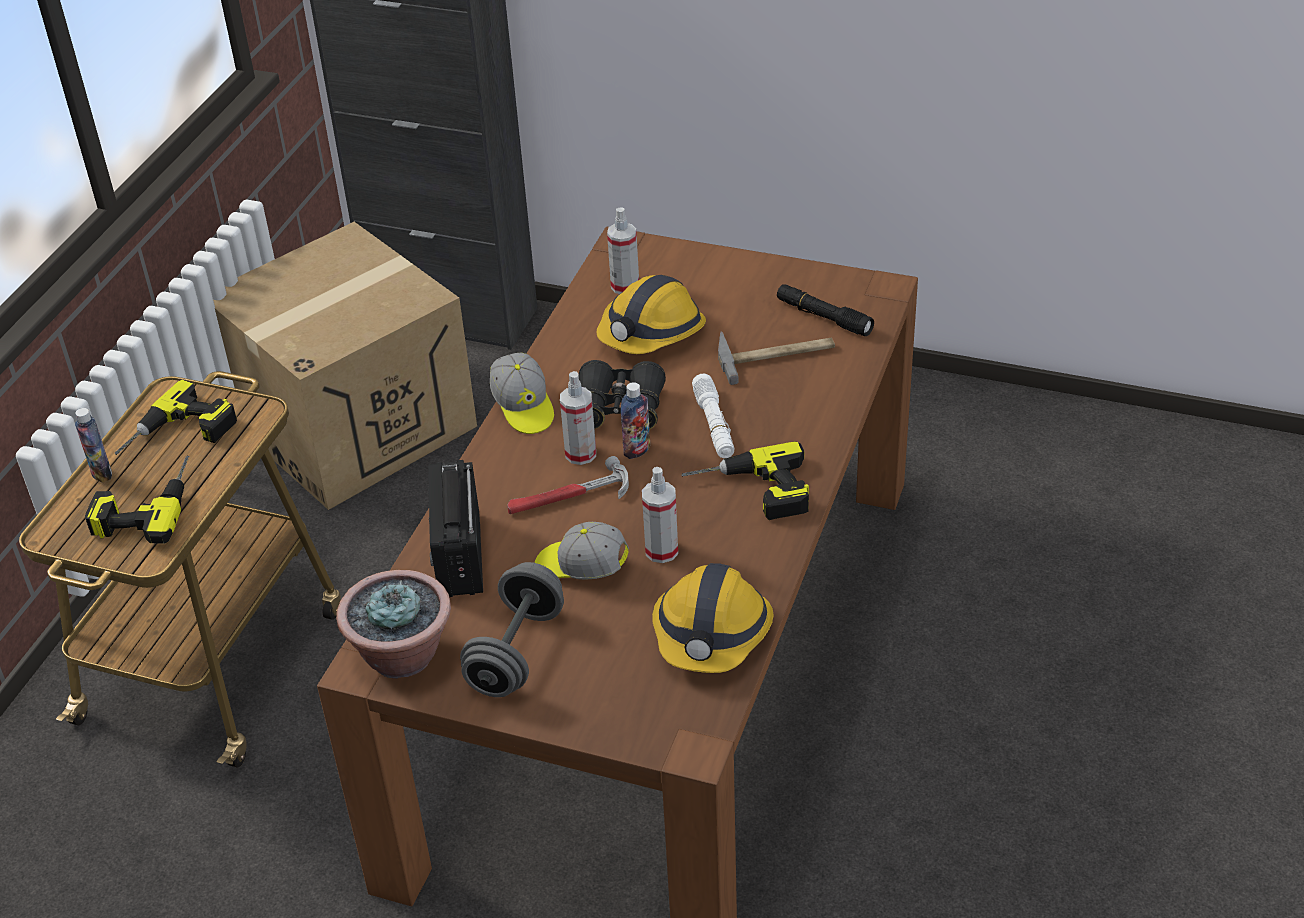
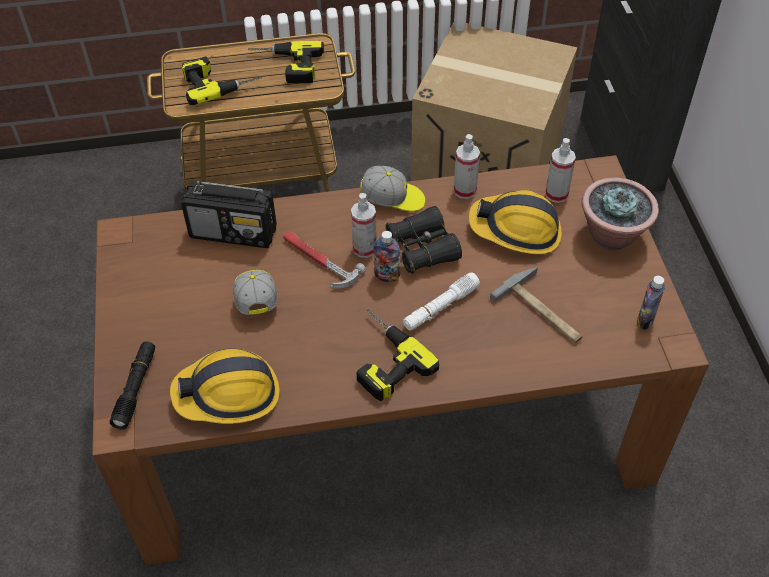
camera: 60 degrees right, 10 degrees up
(101, 473) = (235, 53): bottle -> bottle (645, 320)
(402, 656) = (136, 246): potted plant -> potted plant (612, 235)
(459, 557) = (234, 233): radio -> radio turned 135 degrees counterclockwise
(516, 652) = (164, 298): grey dumbbell -> none
(523, 407) = (392, 199): cap -> cap turned 120 degrees counterclockwise
(661, 551) = (294, 333): spray bottle -> spray bottle (465, 190)
(823, 317) = (609, 322): black flashlight -> black flashlight (136, 388)

